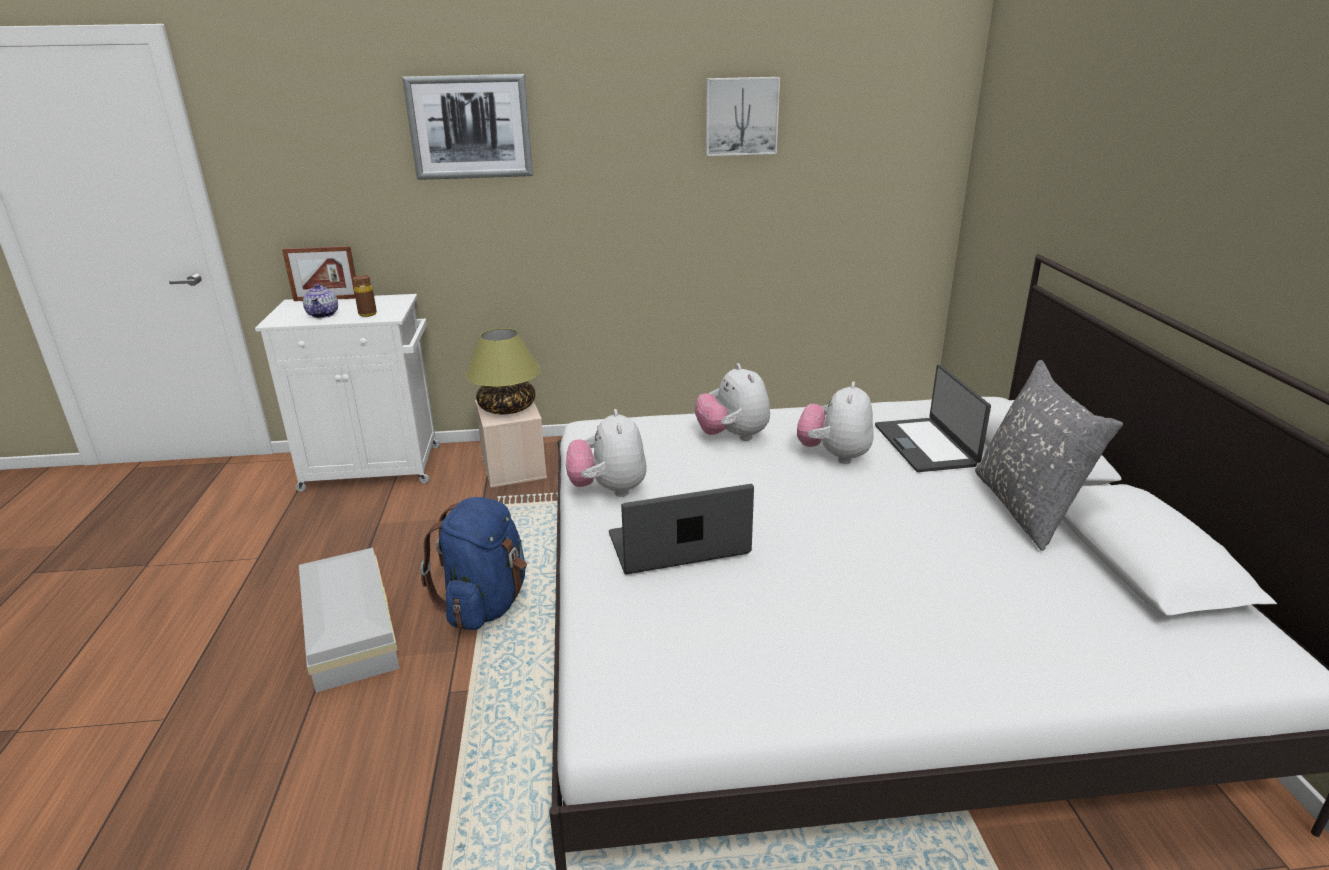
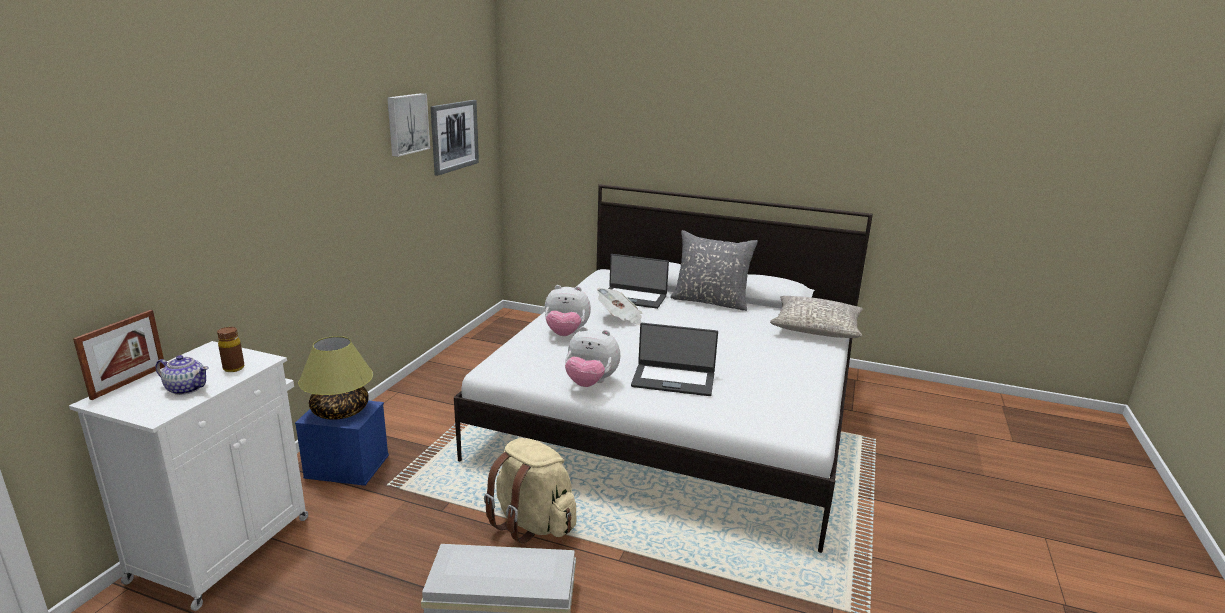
camera: 65 degrees left, 5 degrees down
(470, 127) = (241, 158): picture -> picture (454, 136)
(486, 604) = (532, 523): blue backpack -> beige backpack
(512, 467) = (346, 467): beige storage box -> blue storage box
(679, 546) = (673, 380): laptop -> laptop turned 90 degrees counterclockwise
(834, 456) = (620, 318): plush toy -> newspaper
(1097, 654) = (816, 328): none -> grey pillow

